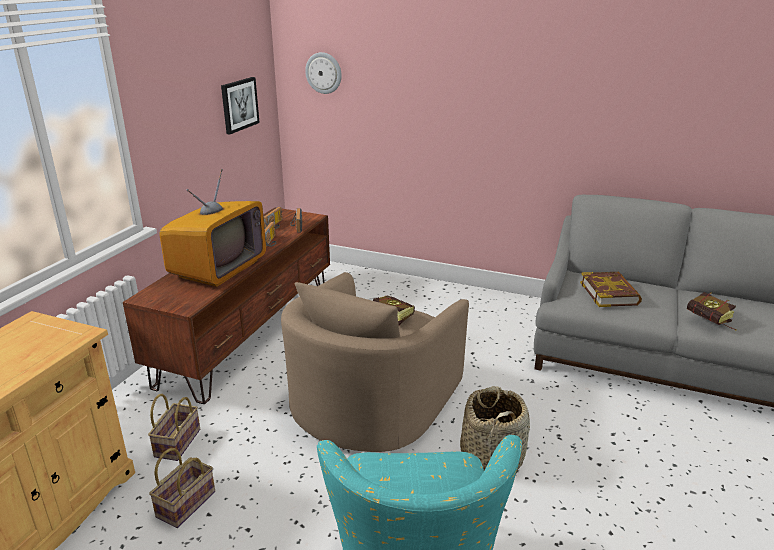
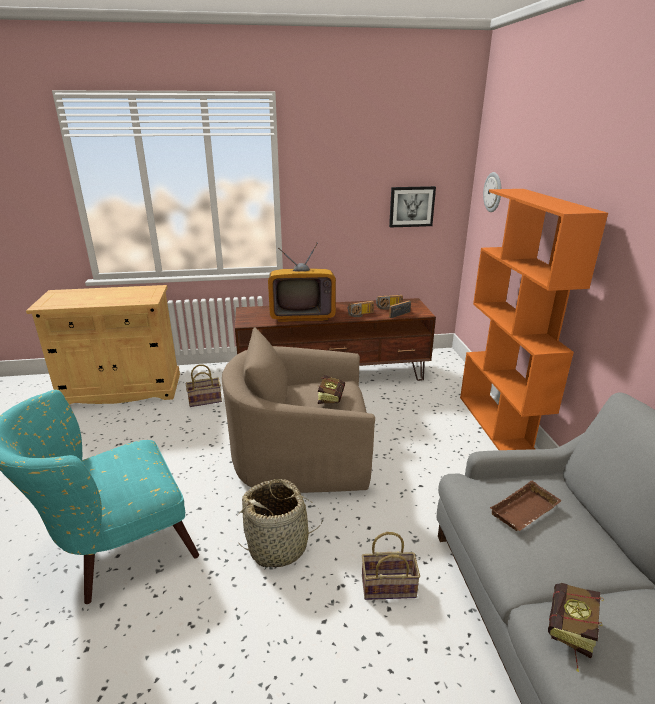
camera: 60 degrees right, 0 degrees up
(186, 503) = (157, 425): basket -> basket (389, 586)
(433, 288) = (499, 427): none -> orange bookcase
(609, 293) = (525, 512): book -> brown tray

